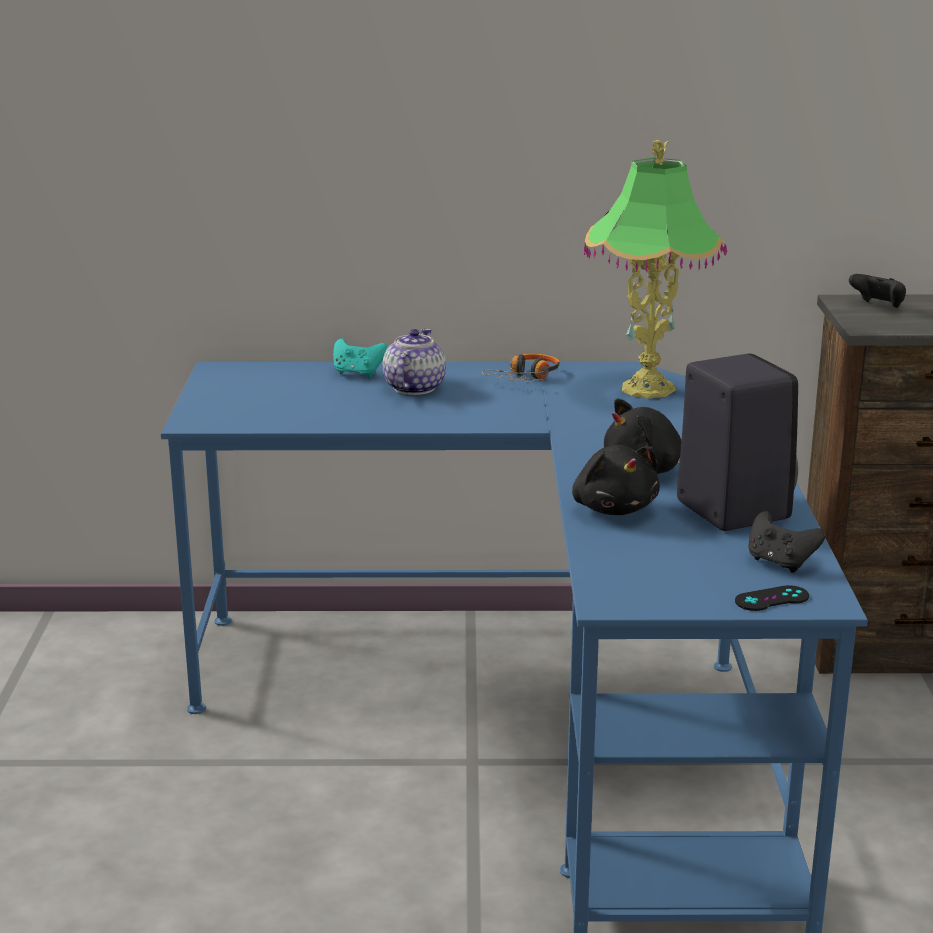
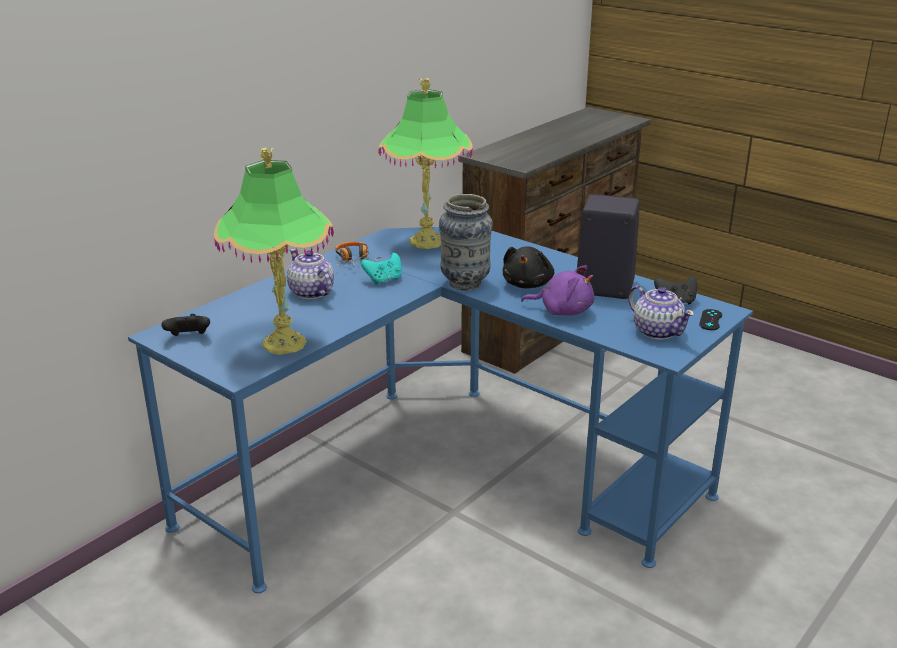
camera: 50 degrees left, 5 degrees up
(285, 416) = (283, 343): none -> table lamp
(358, 373) = (257, 298): turquoise game controller -> turquoise game controller (384, 280)
(580, 440) = (465, 283): none -> vase
(613, 508) = (562, 311): black plush toy -> purple plush toy
(667, 576) = (657, 331): none -> teapot
(878, 306) = (499, 153): black game controller -> black game controller (188, 337)

